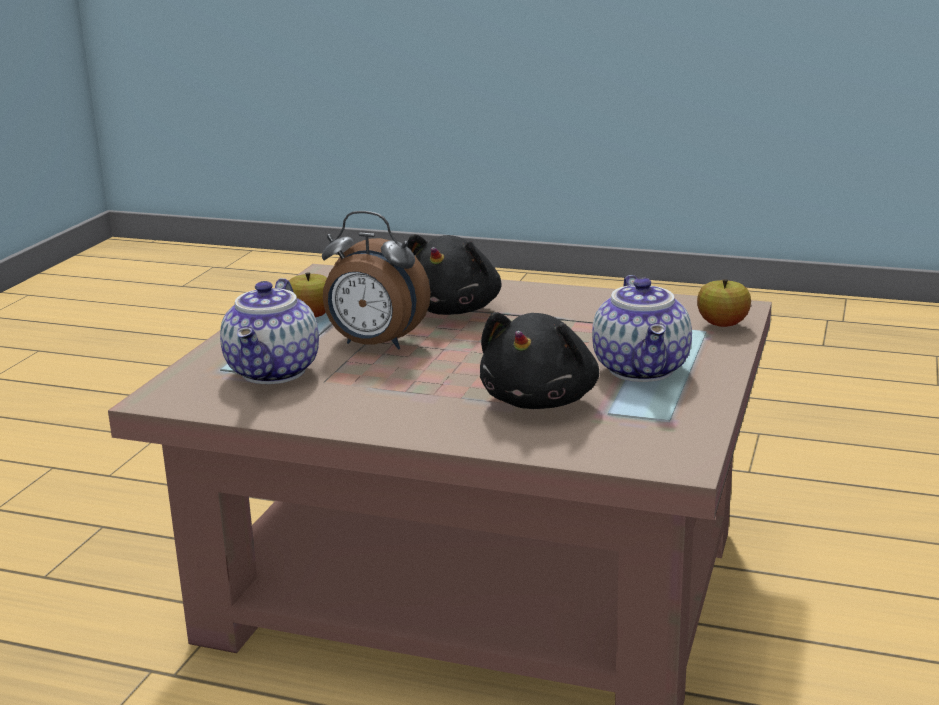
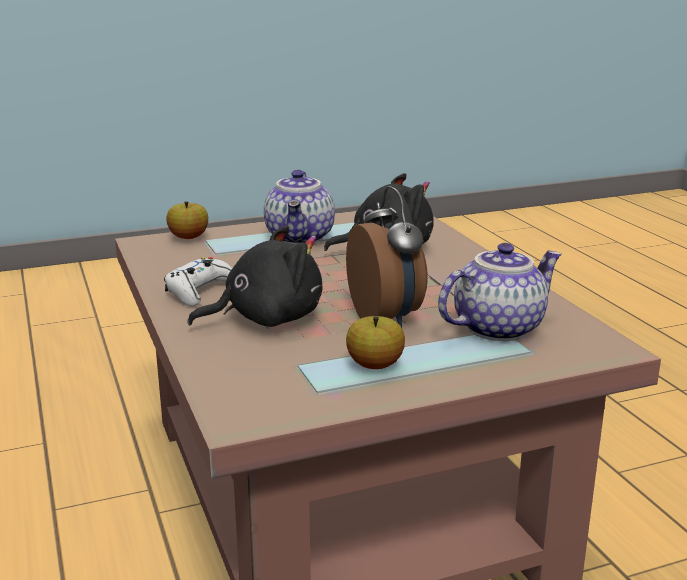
camera: 130 degrees left, 0 degrees up
(555, 303) = (200, 291): none -> white game controller
(643, 370) = (301, 238): teapot -> teapot turned 135 degrees clockwise

